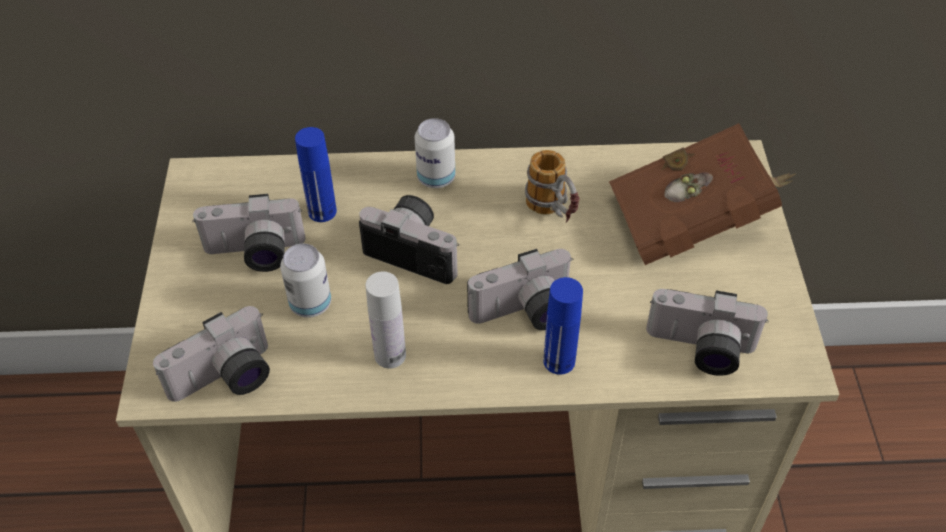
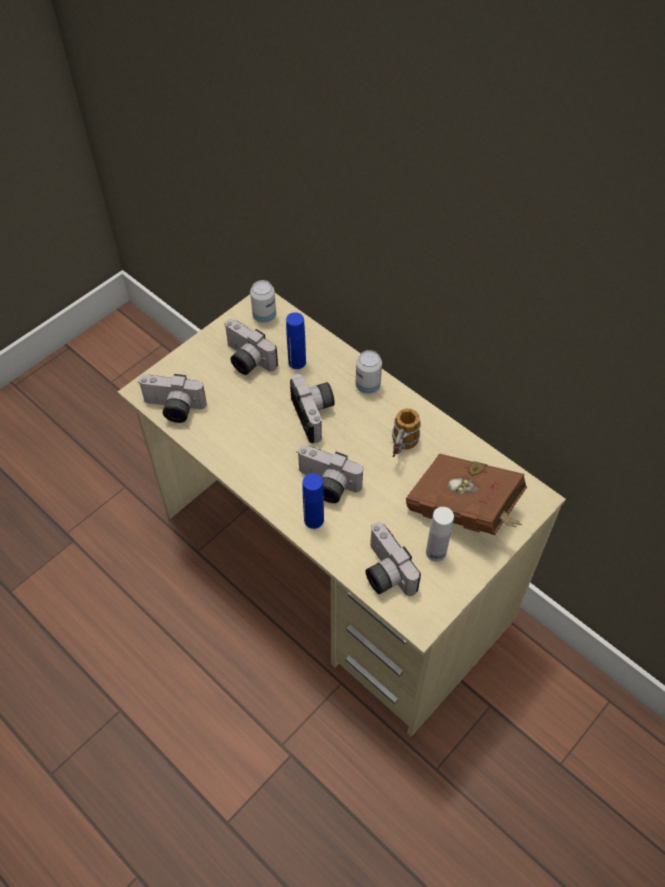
camera: 45 degrees right, 5 degrees up
(310, 304) = (242, 403): can -> can (264, 316)
(390, 355) = (247, 454): white bottle -> white bottle (436, 552)

